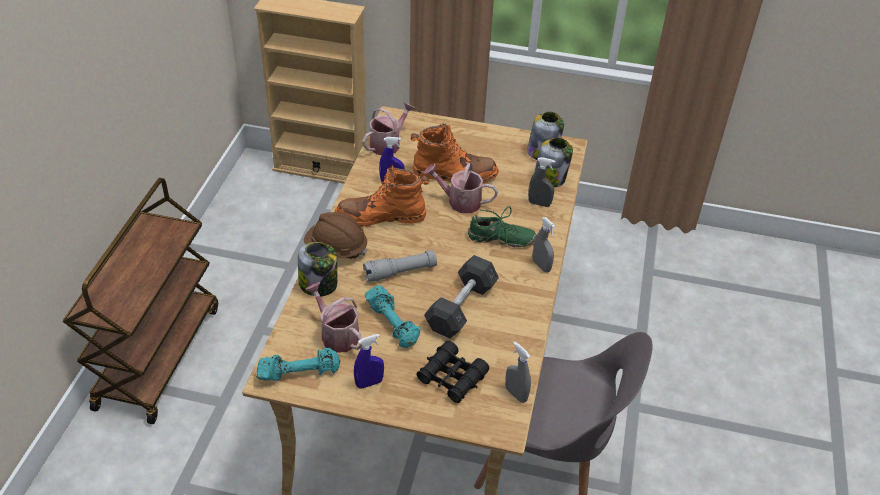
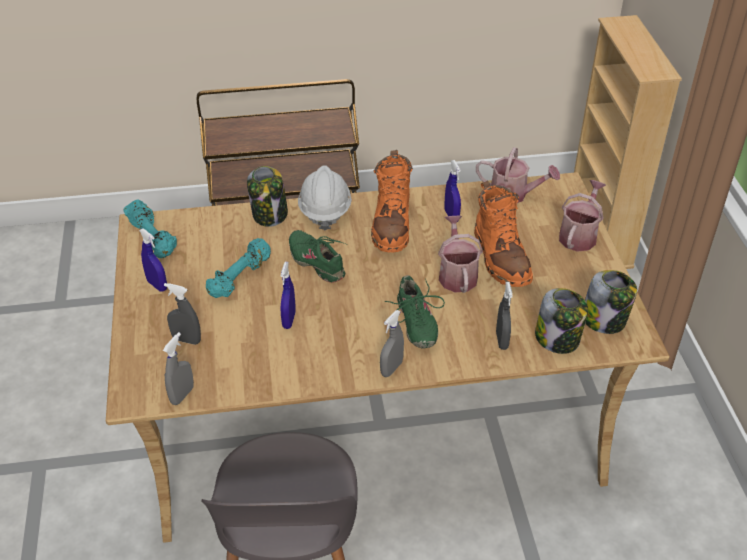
camera: 70 degrees right, 0 degrees up
(336, 249) = (325, 210): brown hard hat -> white hard hat
(336, 334) = (210, 246): watering can -> watering can (579, 235)
(381, 217) = (391, 224): orange boot -> orange boot turned 150 degrees counterclockwise
(400, 272) = (317, 262): grey flashlight -> green shoe
(452, 377) = (186, 340): black binoculars -> grey spray bottle
(461, 307) = (289, 320): grey dumbbell -> blue spray bottle

